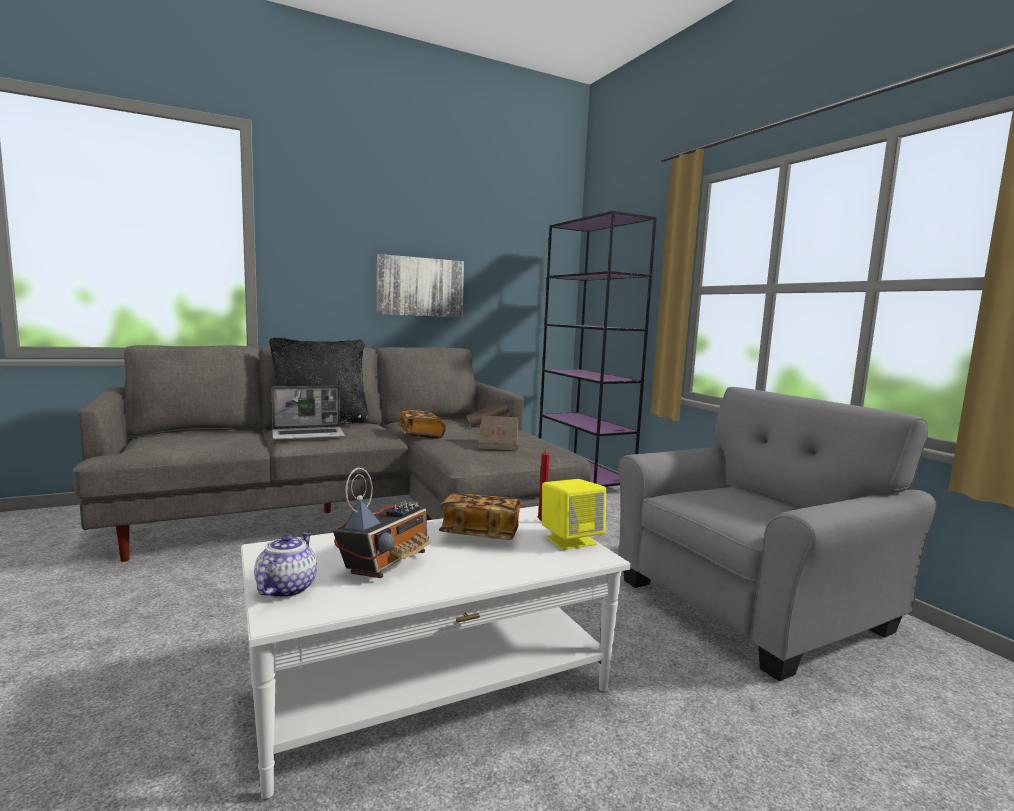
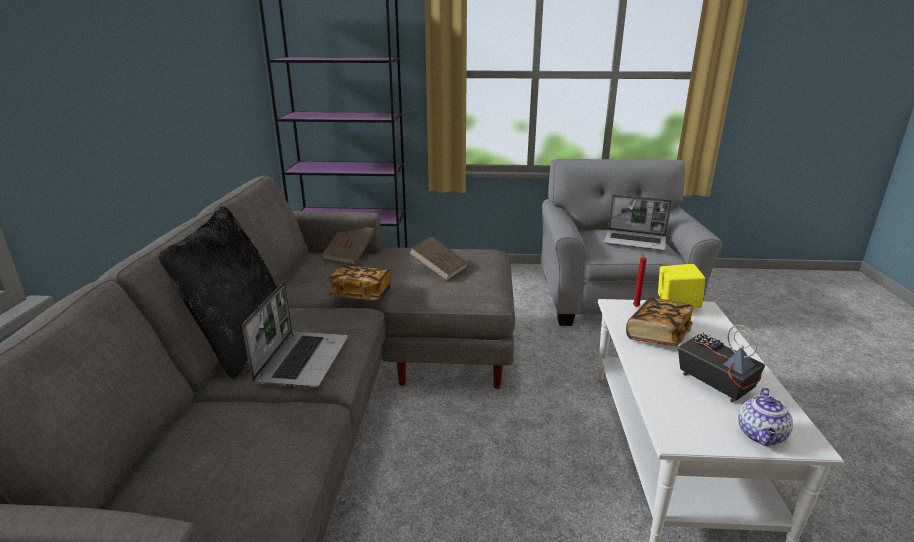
camera: 60 degrees left, 15 degrees up
(286, 588) = (761, 436): teapot -> teapot turned 105 degrees counterclockwise
(420, 287) = (164, 101): picture -> none
(746, 506) = (635, 241): none -> laptop

